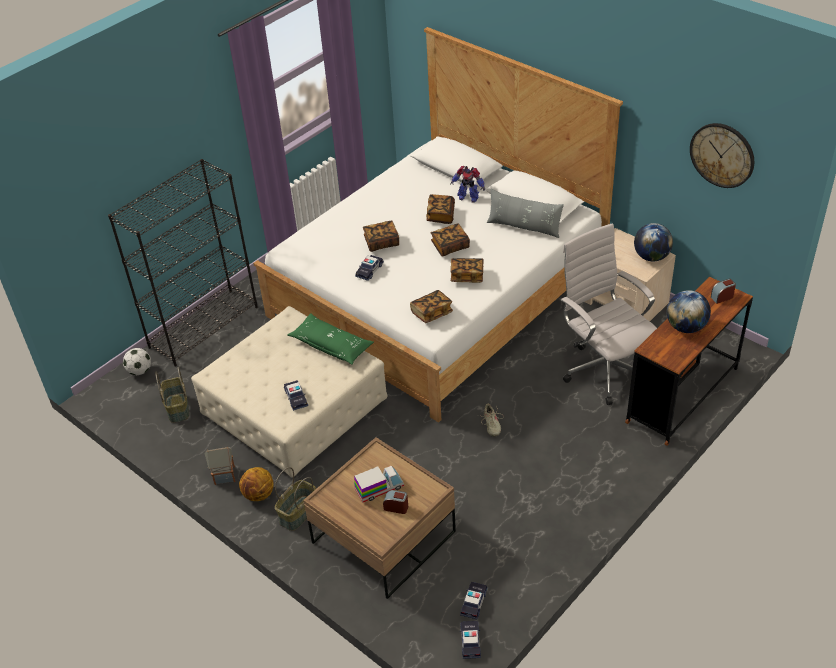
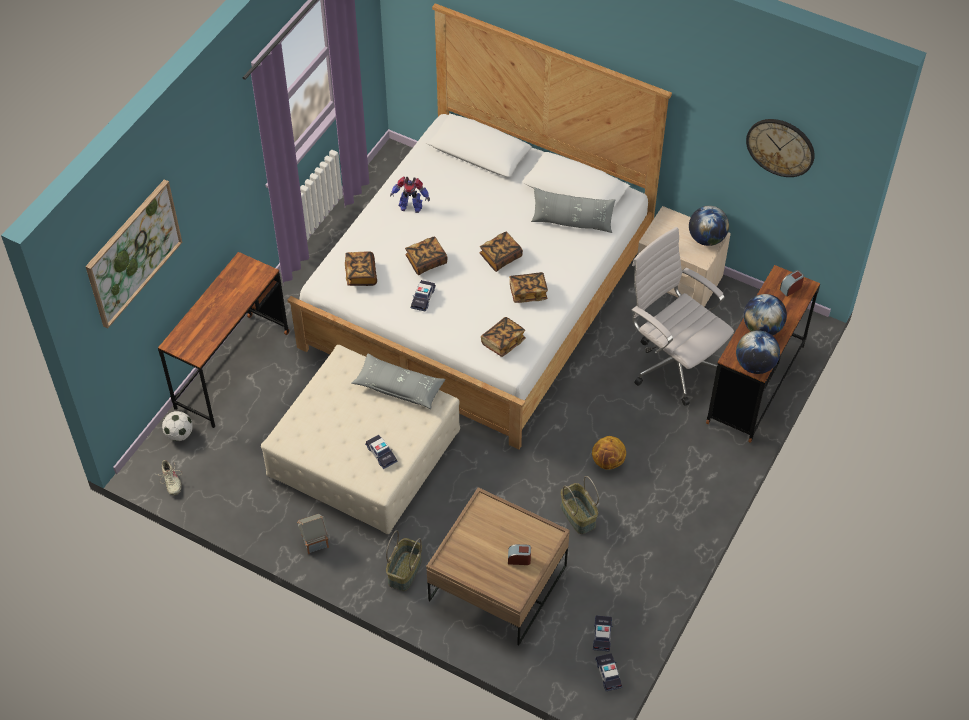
camera: 15 degrees left, 10 degrees up
(89, 172) = (133, 252): none -> picture
(177, 408) = (237, 472): basket -> basket (577, 515)
(204, 326) = (232, 370): black bookcase -> brown desk
(259, 495) = (358, 557): basketball -> basketball (608, 462)
(331, 345) = (399, 387): green pillow -> grey pillow
(379, 489) = (497, 542): toy truck -> none
(440, 215) = (479, 218): book -> book (361, 274)
(468, 197) = (503, 190): toy robot -> toy robot (410, 206)
(491, 424) = (573, 444): beige shoe -> beige shoe (171, 481)
(672, 357) = (755, 365): none -> globe

